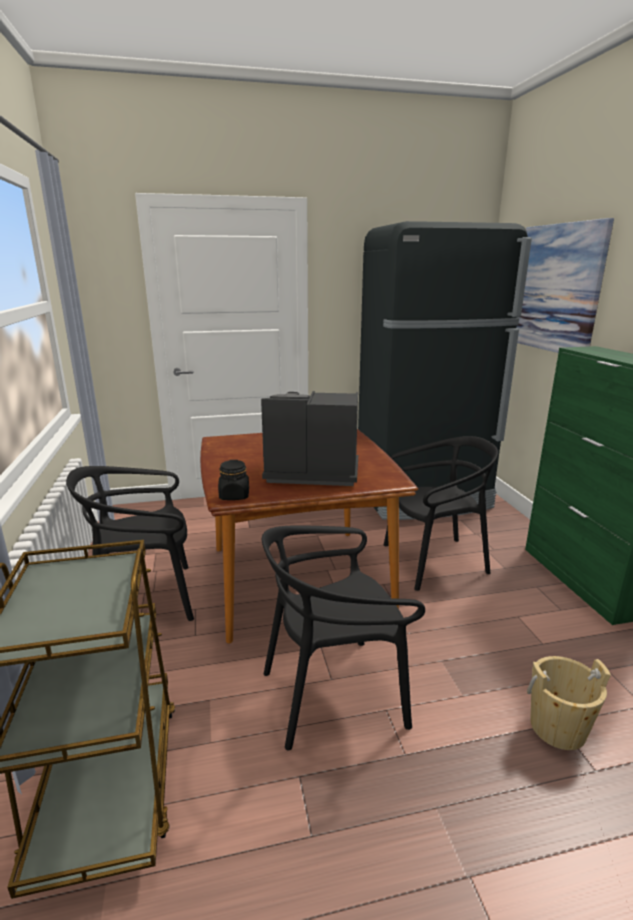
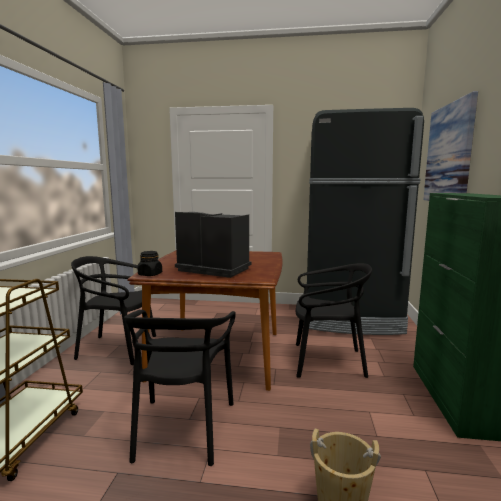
camera: 20 degrees right, 10 degrees down
(333, 694) = (183, 428): black chair -> black chair turned 90 degrees counterclockwise

